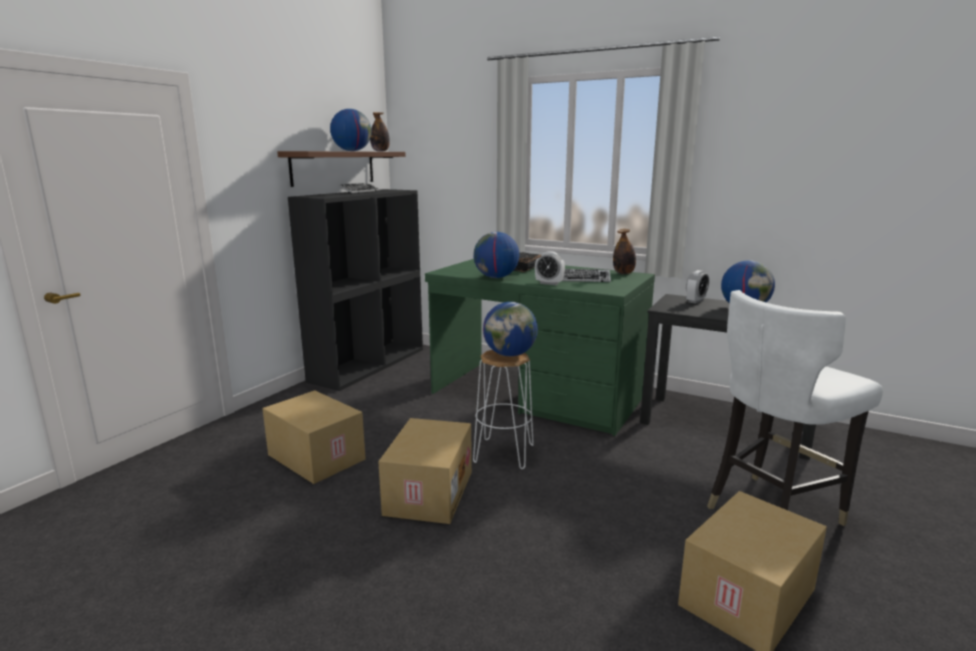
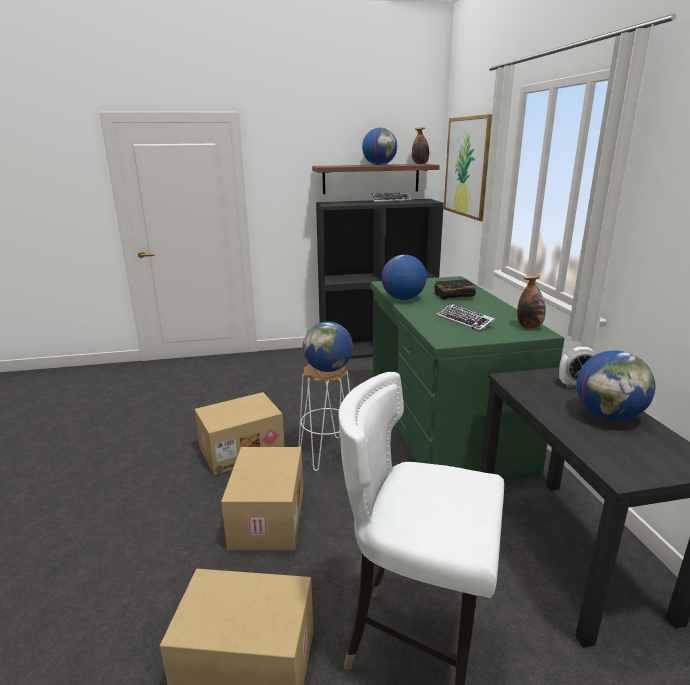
camera: 50 degrees right, 5 degrees up
(314, 457) = (238, 397): cardboard box -> cardboard box (266, 517)
(441, 152) = (468, 167): none -> picture
(549, 283) = (421, 316): alarm clock -> none

